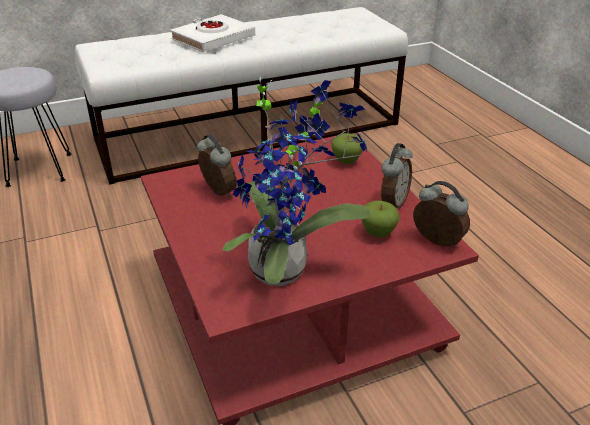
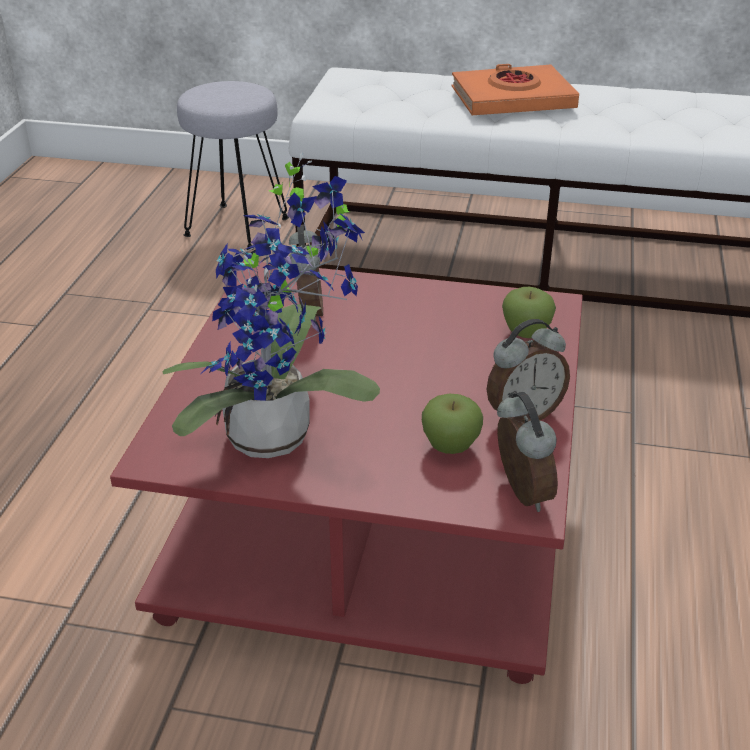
camera: 35 degrees right, 0 degrees up
(213, 39) = (512, 99): white book -> orange book

